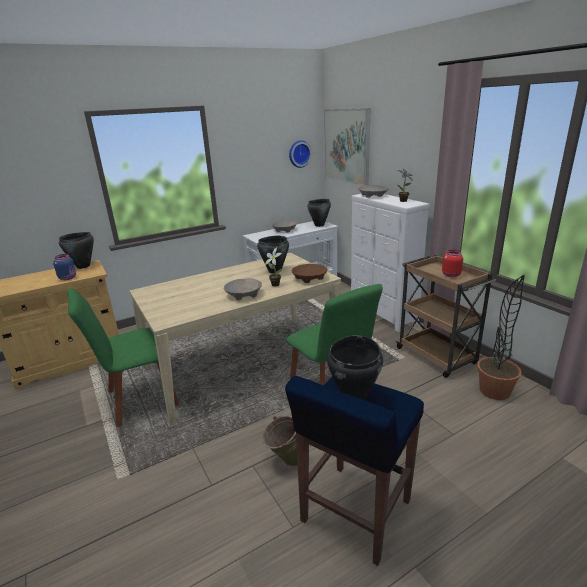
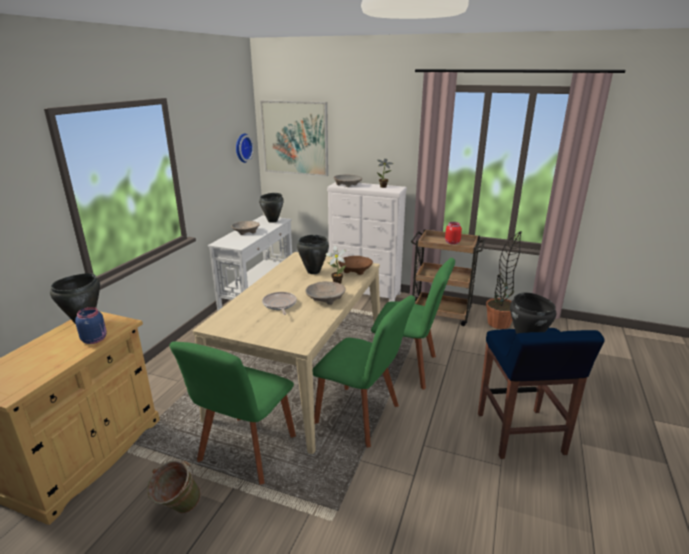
camera: 40 degrees left, 0 degrees up
(205, 289) = (279, 305): none -> frying pan
(239, 414) = (361, 416): none -> green chair
(285, 460) = (440, 428): green bucket -> green bucket (178, 509)

